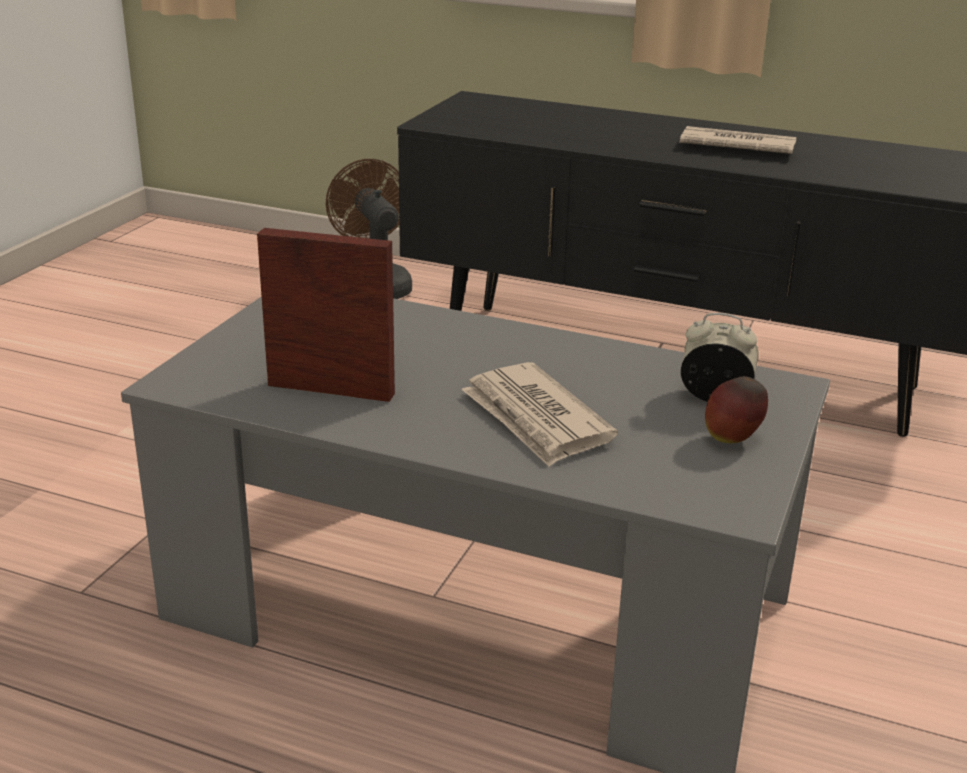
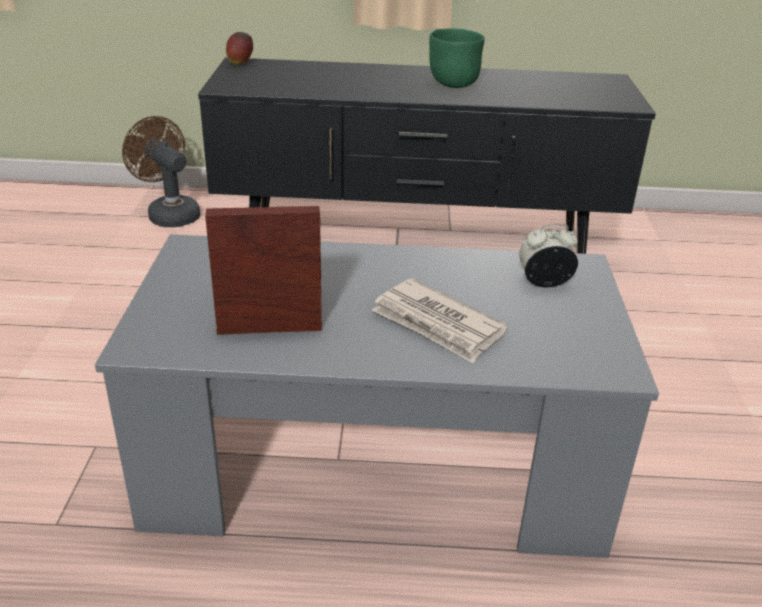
camera: 20 degrees left, 5 degrees up
(732, 440) = (578, 315): apple -> apple (240, 64)
(735, 146) = (453, 84): newspaper -> green bowl

